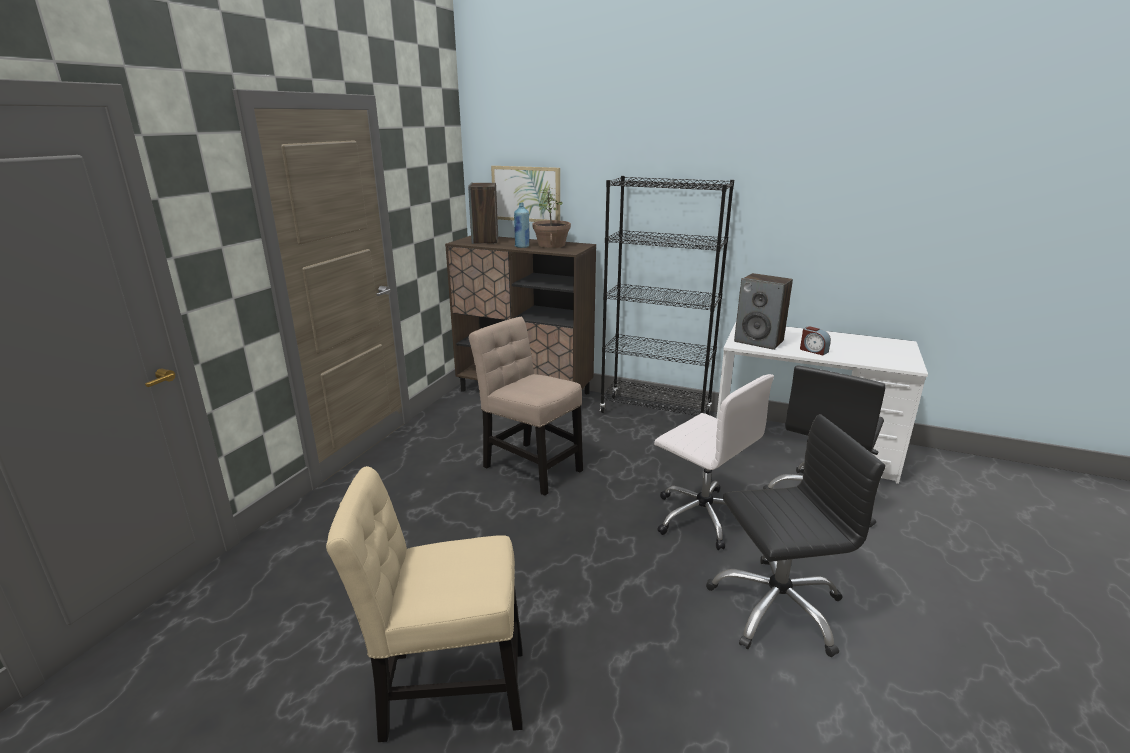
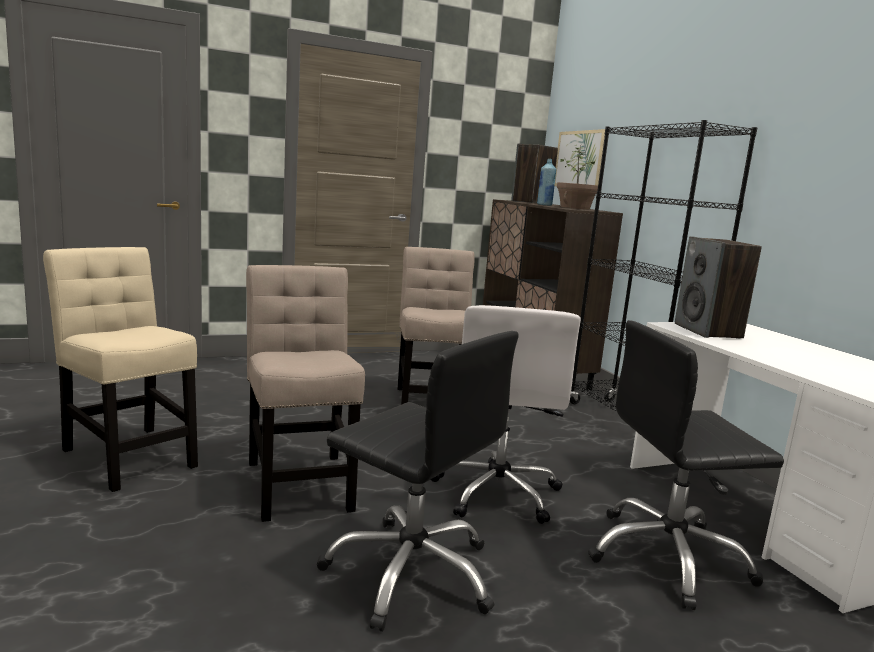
camera: 45 degrees right, 10 degrees down
(606, 600) = (300, 481): none -> beige chair
(813, 350) = (760, 351): alarm clock -> none

